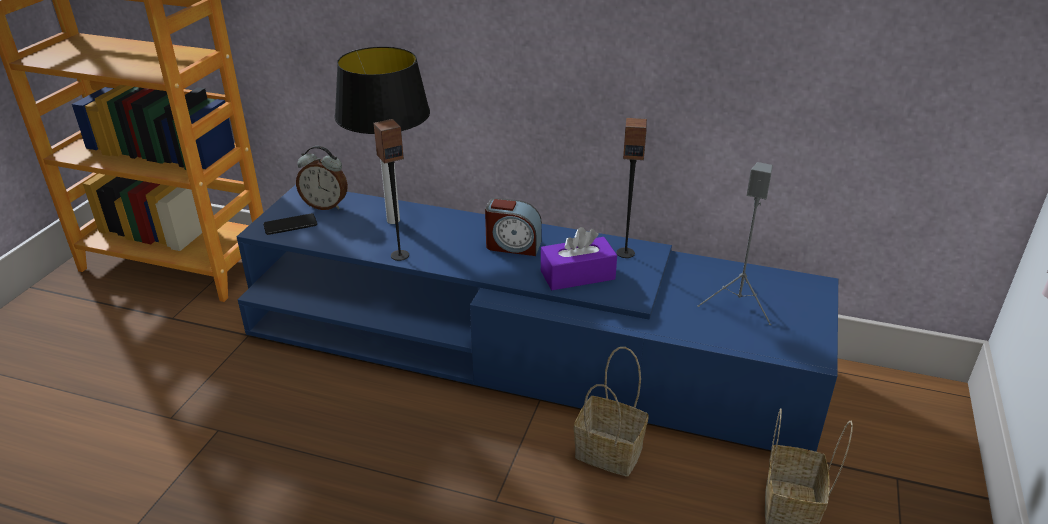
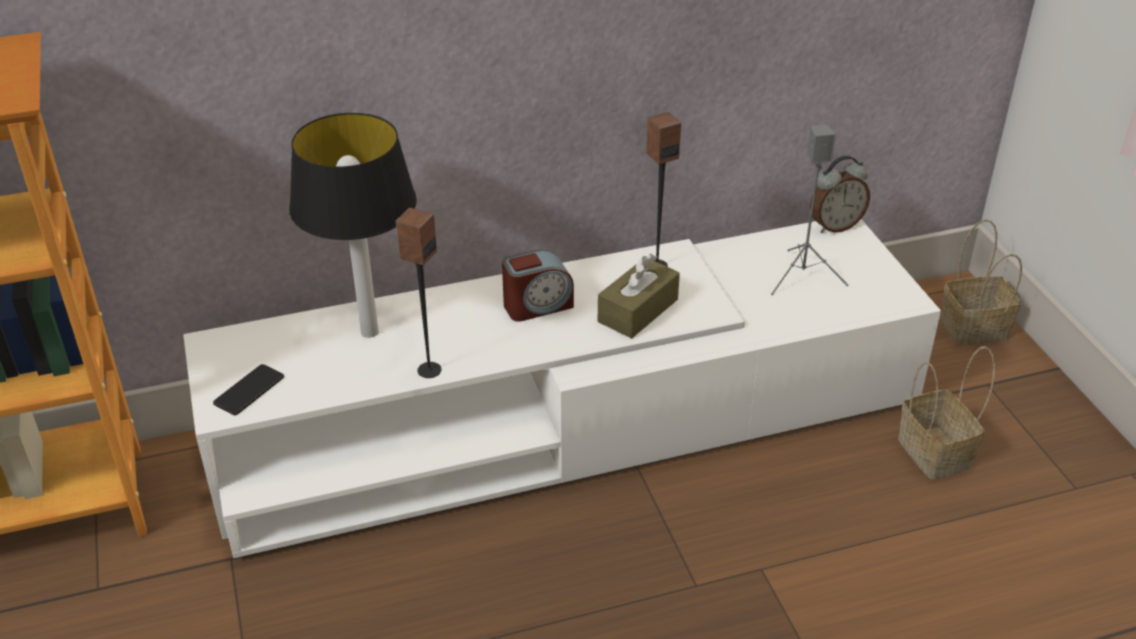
camera: 35 degrees left, 5 degrees up
(325, 205) = (262, 347): alarm clock -> alarm clock (834, 226)
(524, 349) = (568, 421): blue tv stand -> white tv stand
(577, 275) = (638, 310): purple tissue box -> brown tissue box
(606, 452) = (747, 485): basket -> basket (972, 329)

